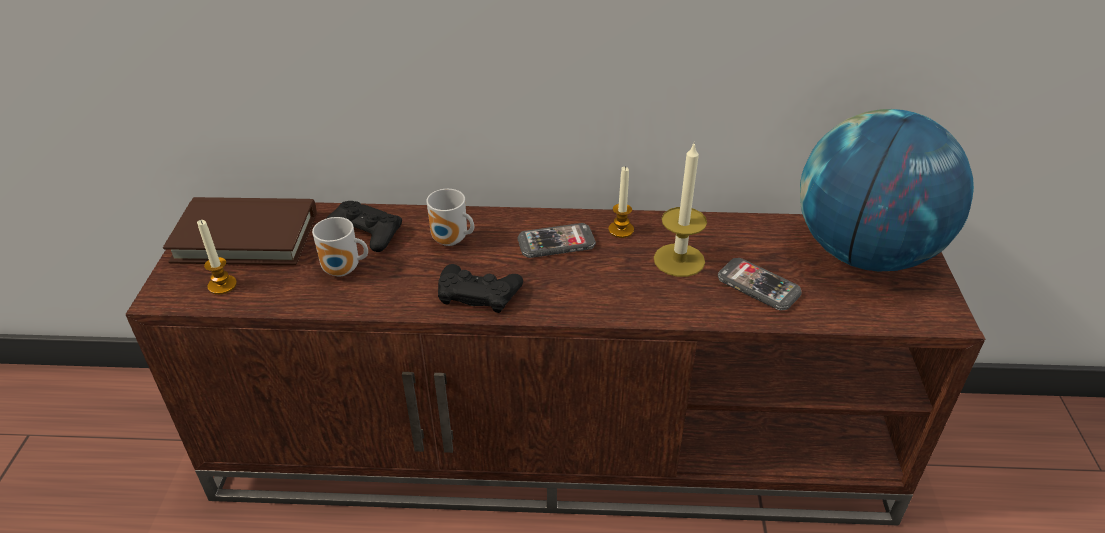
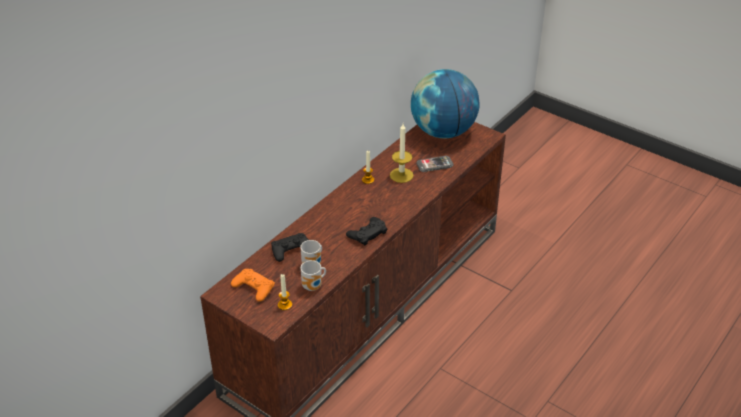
camera: 55 degrees left, 0 degrees up
(246, 237) = (254, 288): brown book -> orange game controller
(451, 241) = (325, 228): mug -> mug (313, 287)
(556, 243) = (357, 200): phone -> none

